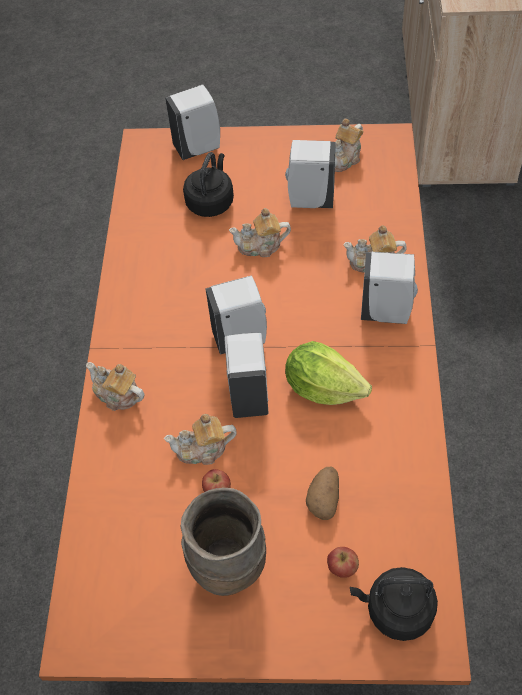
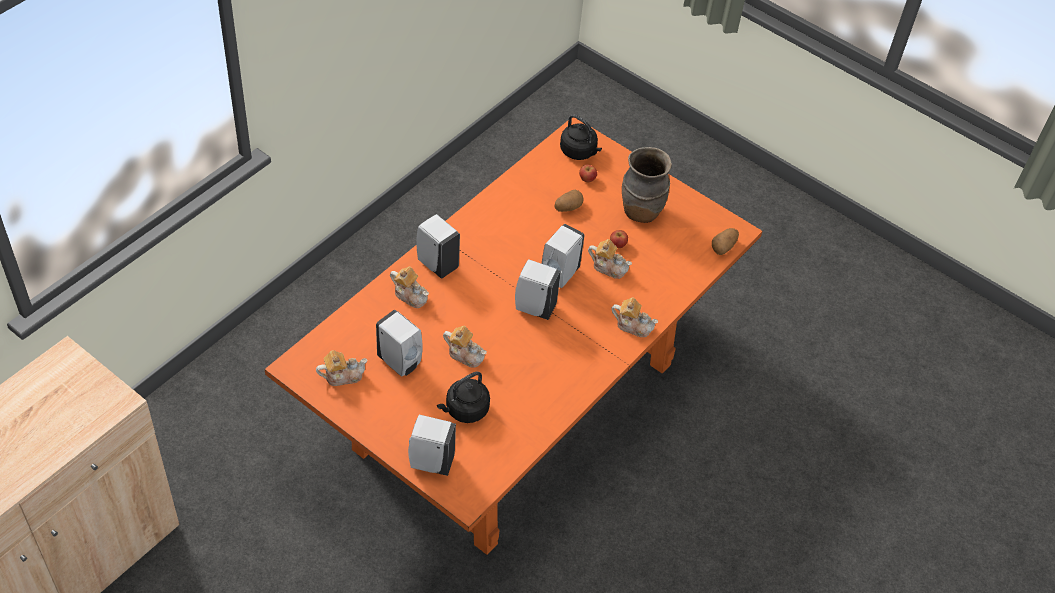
camera: 150 degrees left, 5 degrees down
(78, 597) = (723, 247): none -> potato
(117, 395) = (633, 325): teapot -> teapot turned 45 degrees counterclockwise
(323, 388) = (515, 252): lettuce -> none

